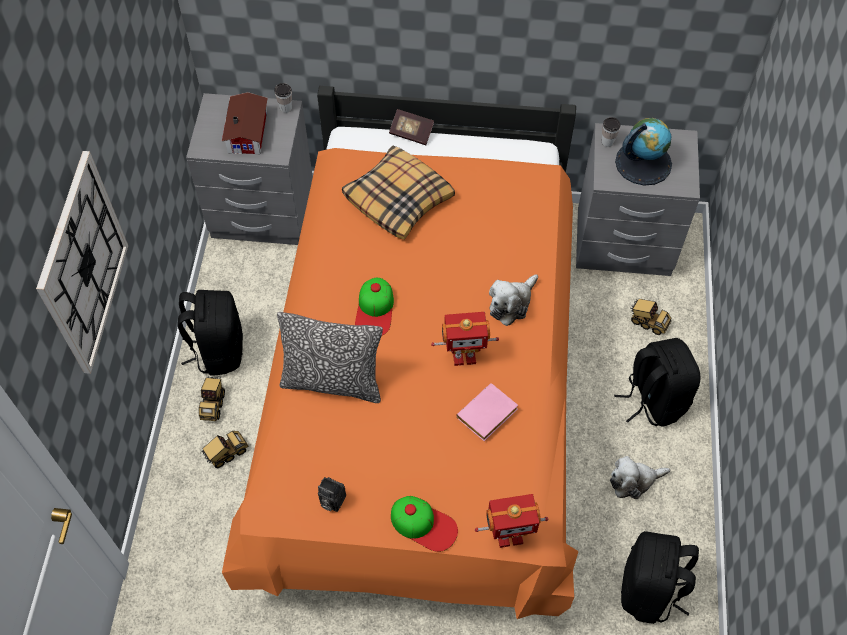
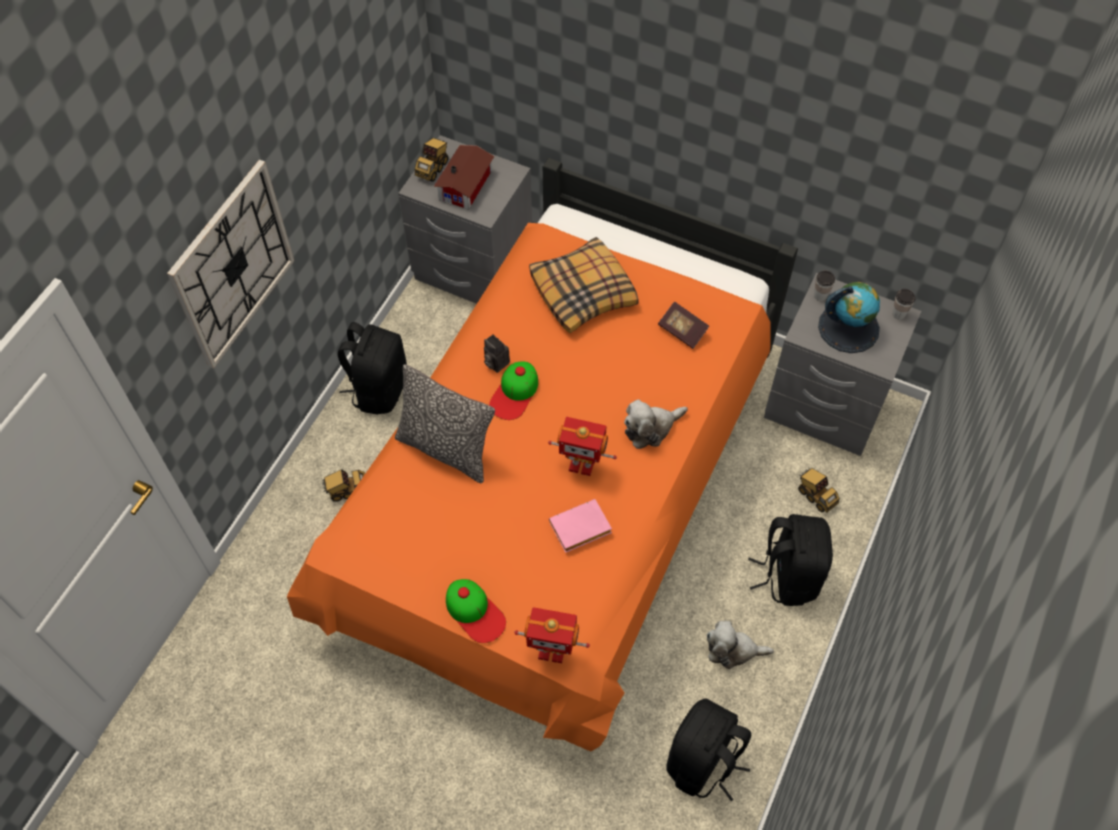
camera: 20 degrees right, 0 degrees up
(213, 404) = (354, 440): toy truck -> toy truck (433, 168)
(285, 108) = (511, 171): cup -> cup (898, 314)
(331, 500) = (398, 560): camera -> camera (495, 362)
(411, 133) = (624, 230): book -> book (682, 331)

